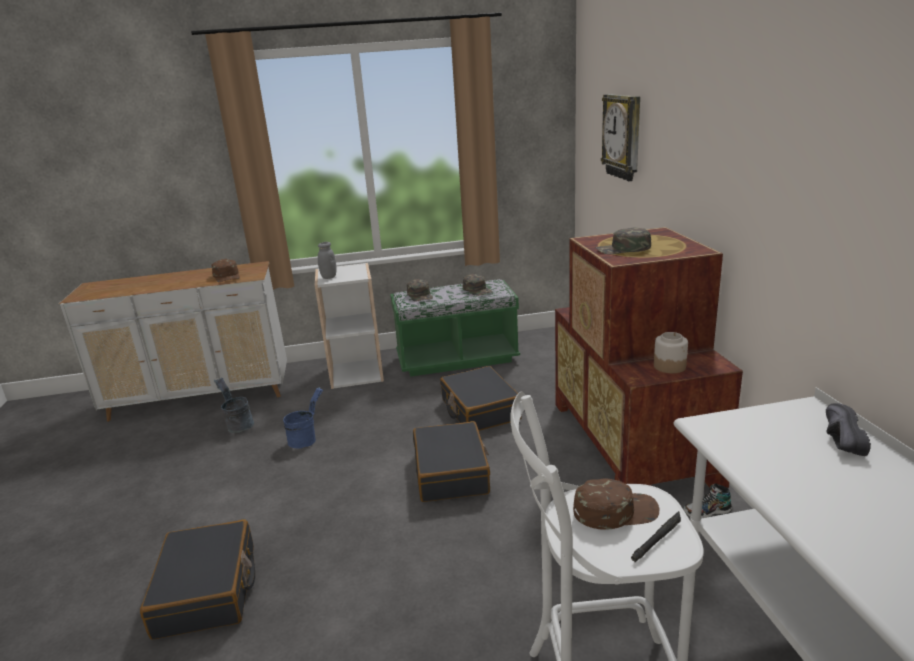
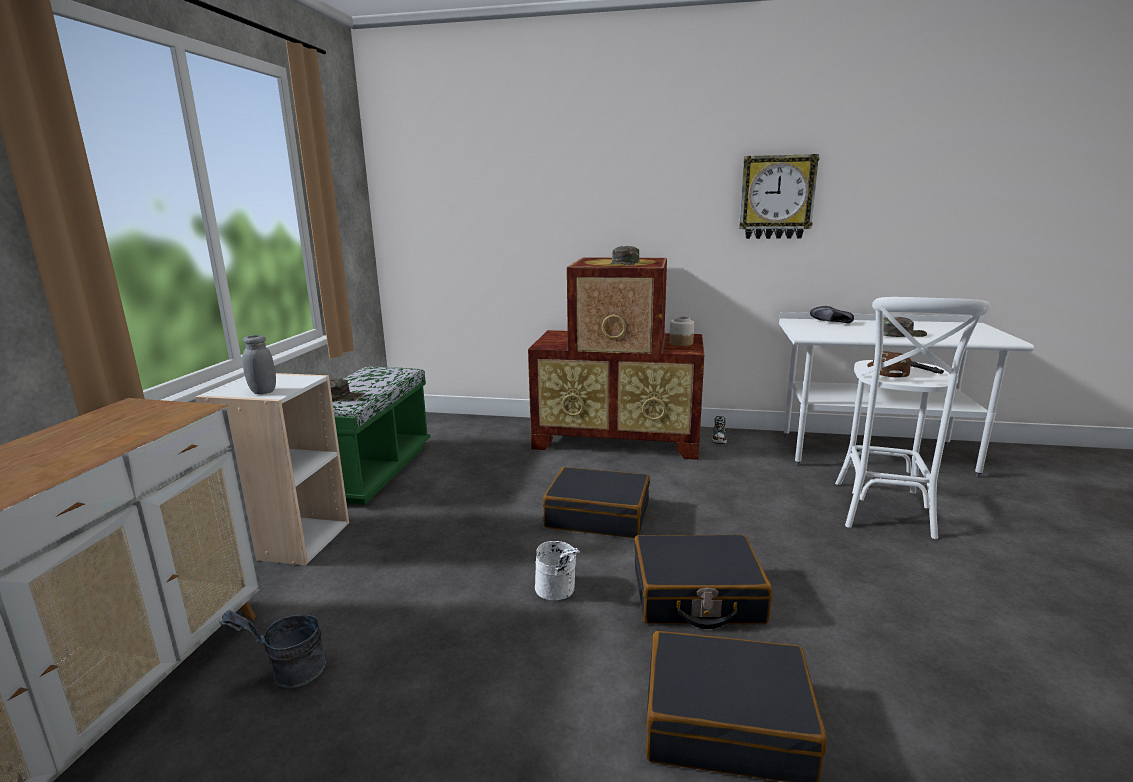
camera: 70 degrees left, 5 degrees down
(227, 276) = (134, 425): brown cap -> none
(306, 439) = (426, 602): blue bucket -> none
(331, 484) = (558, 592): none -> white bucket
(477, 290) = (381, 375): green cap -> green cap (900, 334)
(479, 410) = (497, 481): black suitcase -> black suitcase (696, 596)
(623, 137) = (489, 192): wall clock -> wall clock (776, 197)

